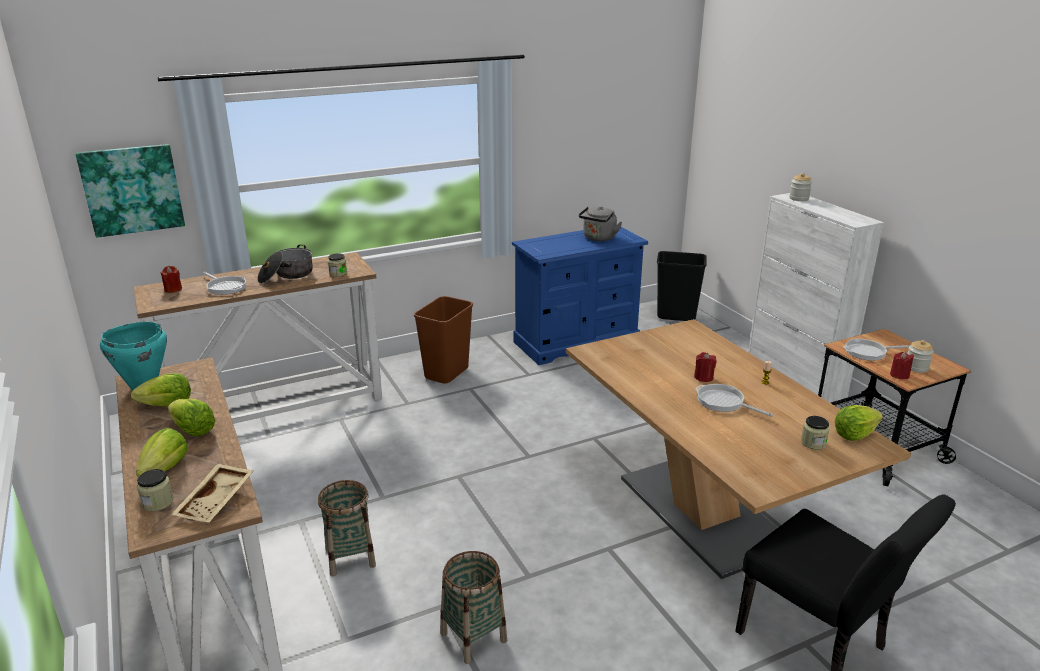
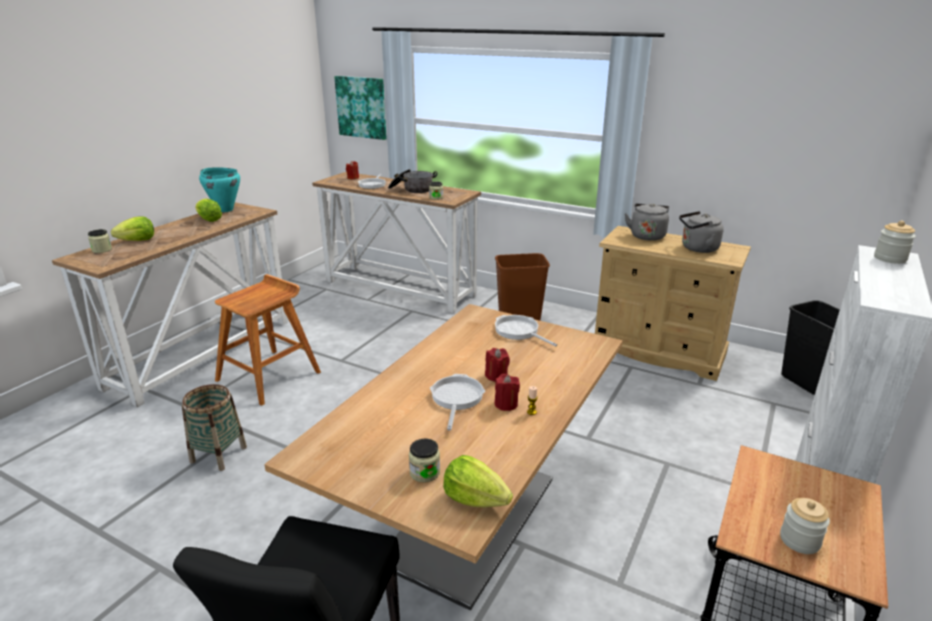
camera: 55 degrees right, 0 degrees up
(192, 430) = (184, 232): lettuce -> none
(216, 501) = (108, 260): beige tray -> none
(350, 557) = (269, 376): basket -> brown stool
(550, 241) = (647, 236): none -> grey kettle
(576, 342) = (658, 351): blue dresser -> beige dresser
(868, 352) = (776, 485): frying pan -> frying pan (519, 331)
(899, 375) = (748, 527): red candle -> red candle (506, 404)

